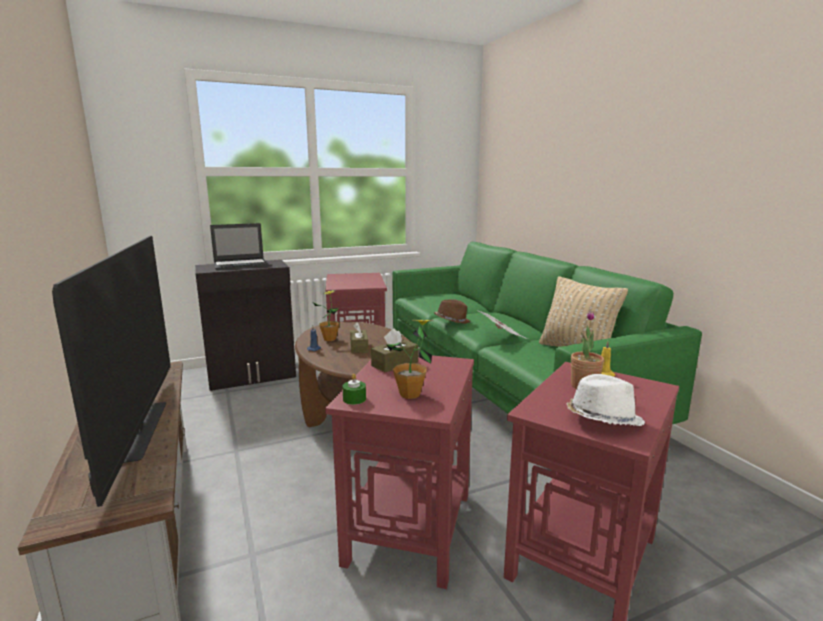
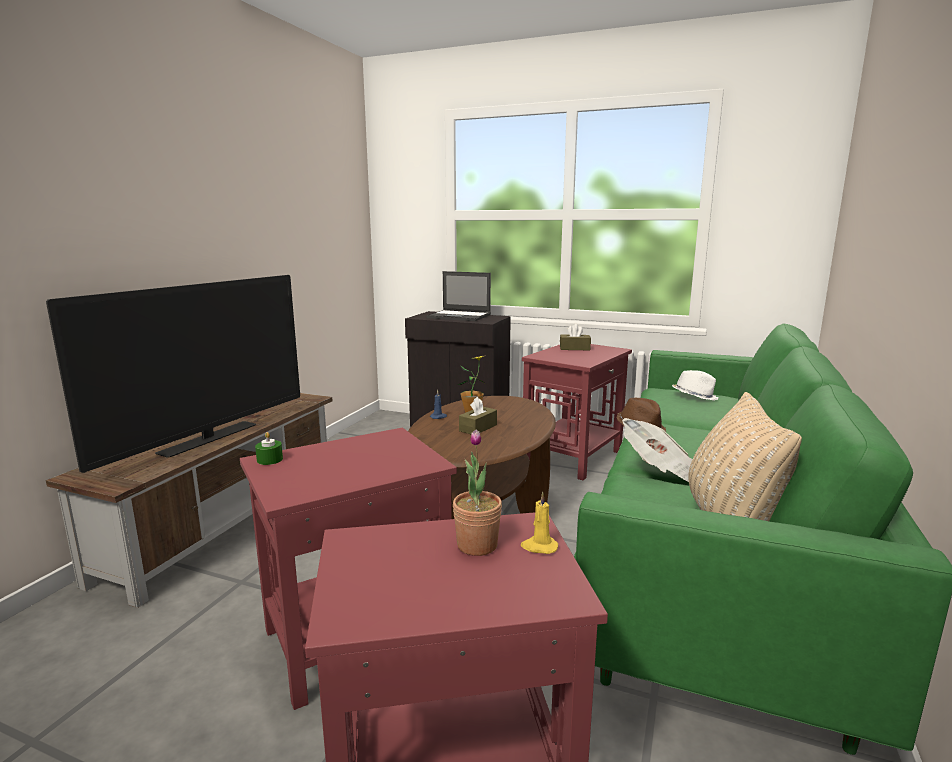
camera: 45 degrees right, 0 degrees up
(395, 364) = (377, 443): brown tissue box -> brown tissue box (574, 348)
(410, 394) = (311, 474): potted plant -> none
(602, 419) = (380, 586): white hat -> white hat (694, 396)

